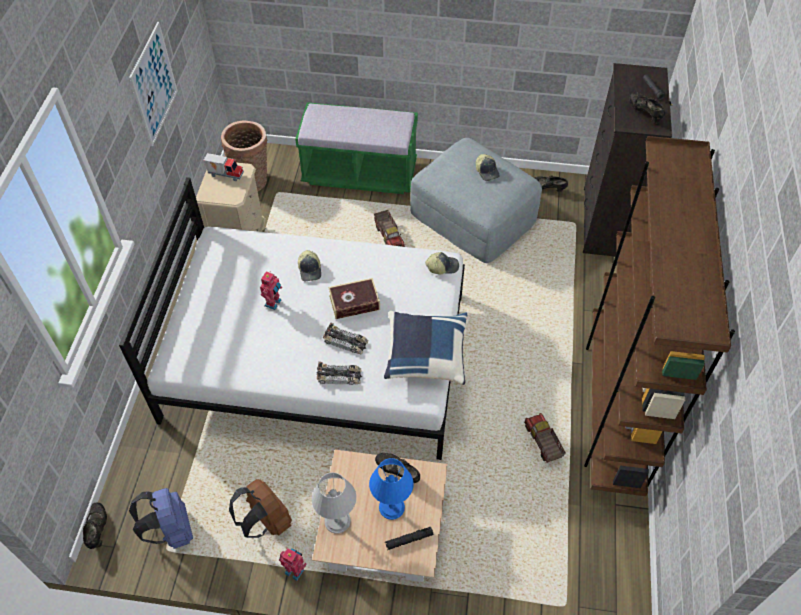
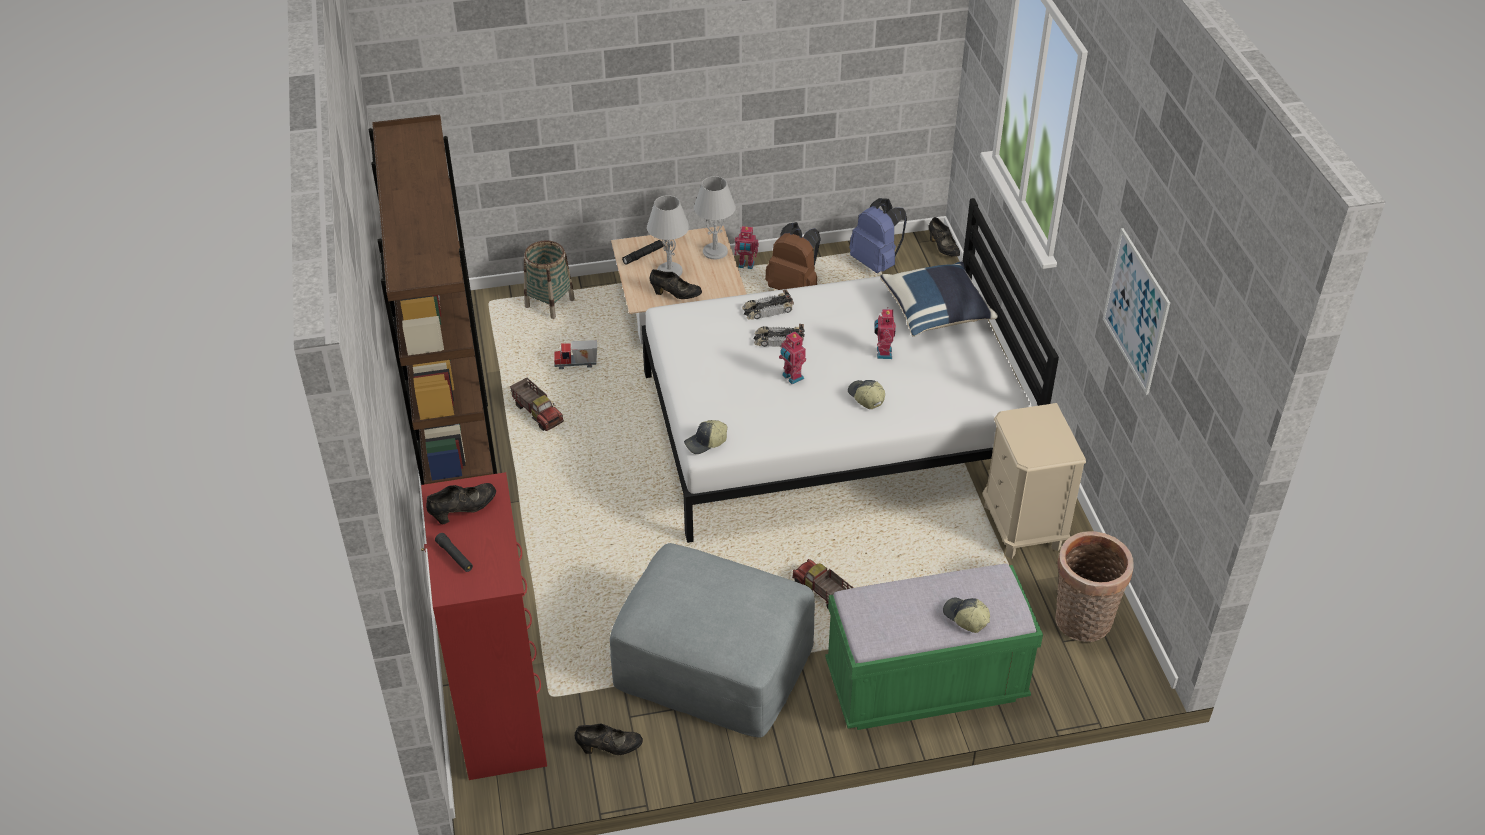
camera: 160 degrees right, 10 degrees down
(226, 174) = (1047, 444): toy truck -> toy truck (576, 365)
(354, 303) = (791, 377): book -> toy robot
(392, 507) = (669, 271): blue table lamp -> grey table lamp
(425, 355) = (685, 350): blue pillow -> blue pillow (936, 313)
(487, 171) = (698, 605): cap -> cap (965, 618)
(504, 581) = (549, 303): none -> basket
(605, 223) = (502, 711): black dresser -> red dresser
(644, 113) = (463, 510): black shoe -> black shoe turned 75 degrees counterclockwise

